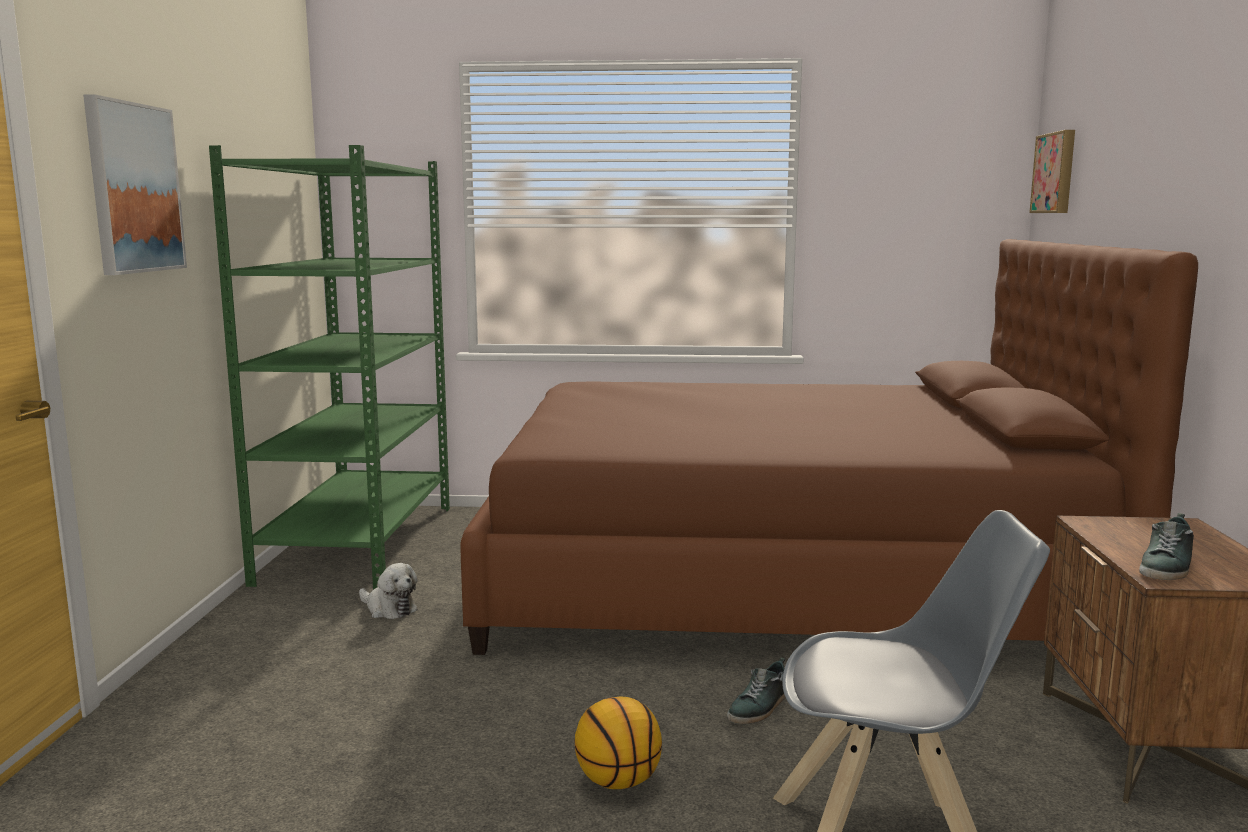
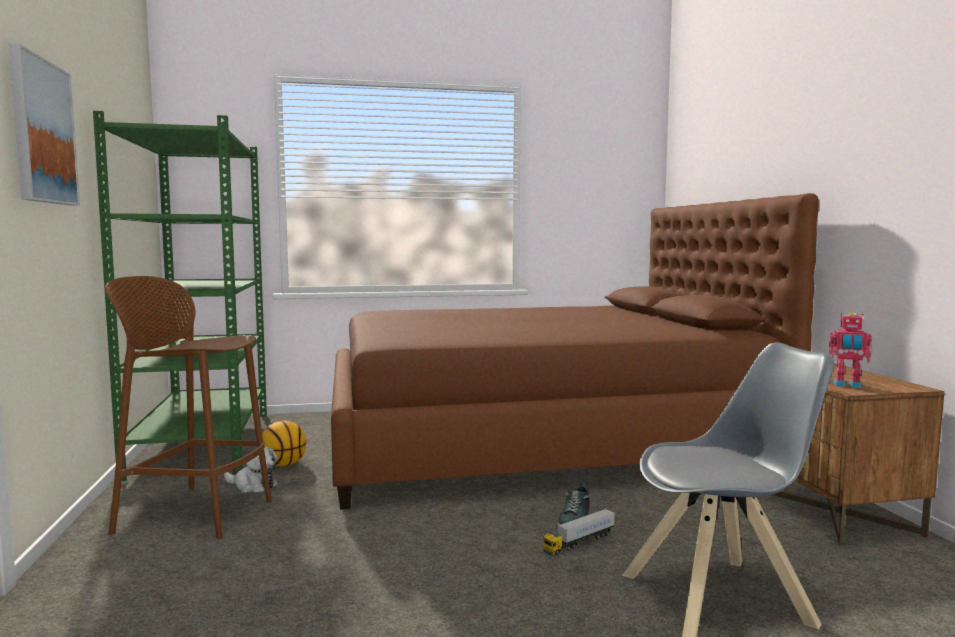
camera: 15 degrees left, 5 degrees down
(310, 640) = (196, 513): none -> brown stool
(618, 781) = (504, 580): basketball -> basketball (284, 465)
(745, 741) = (579, 542): none -> toy truck
(1056, 173) = (686, 164): picture -> none
(1167, 567) = (847, 385): shoe -> toy robot

